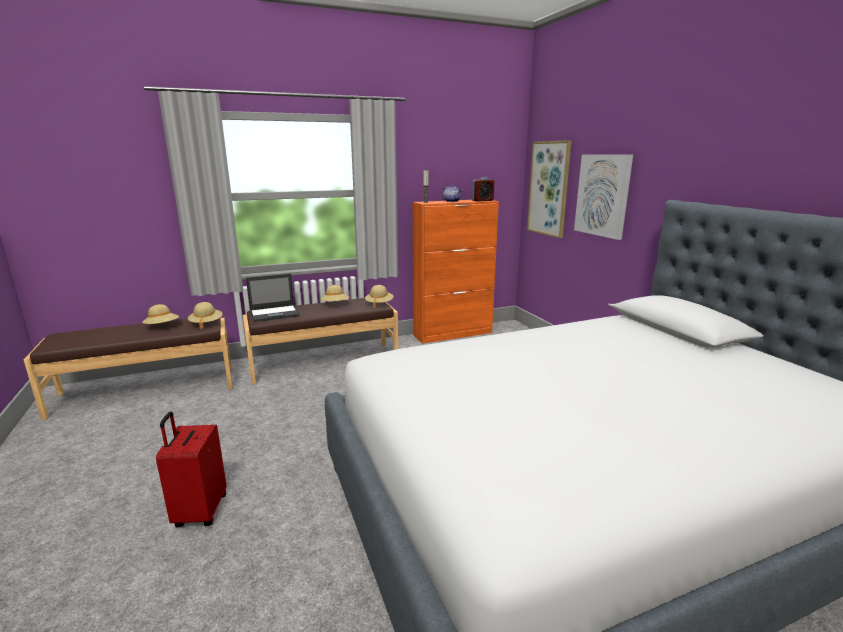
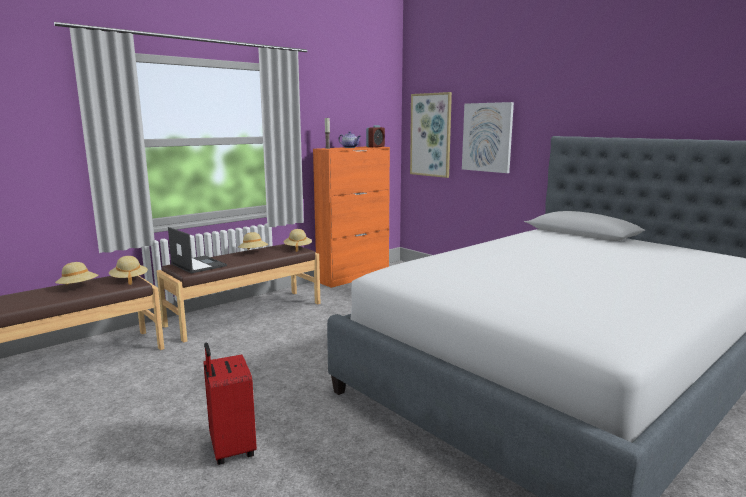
camera: 20 degrees left, 5 degrees down
(275, 313) = (198, 265): laptop -> laptop turned 90 degrees counterclockwise

